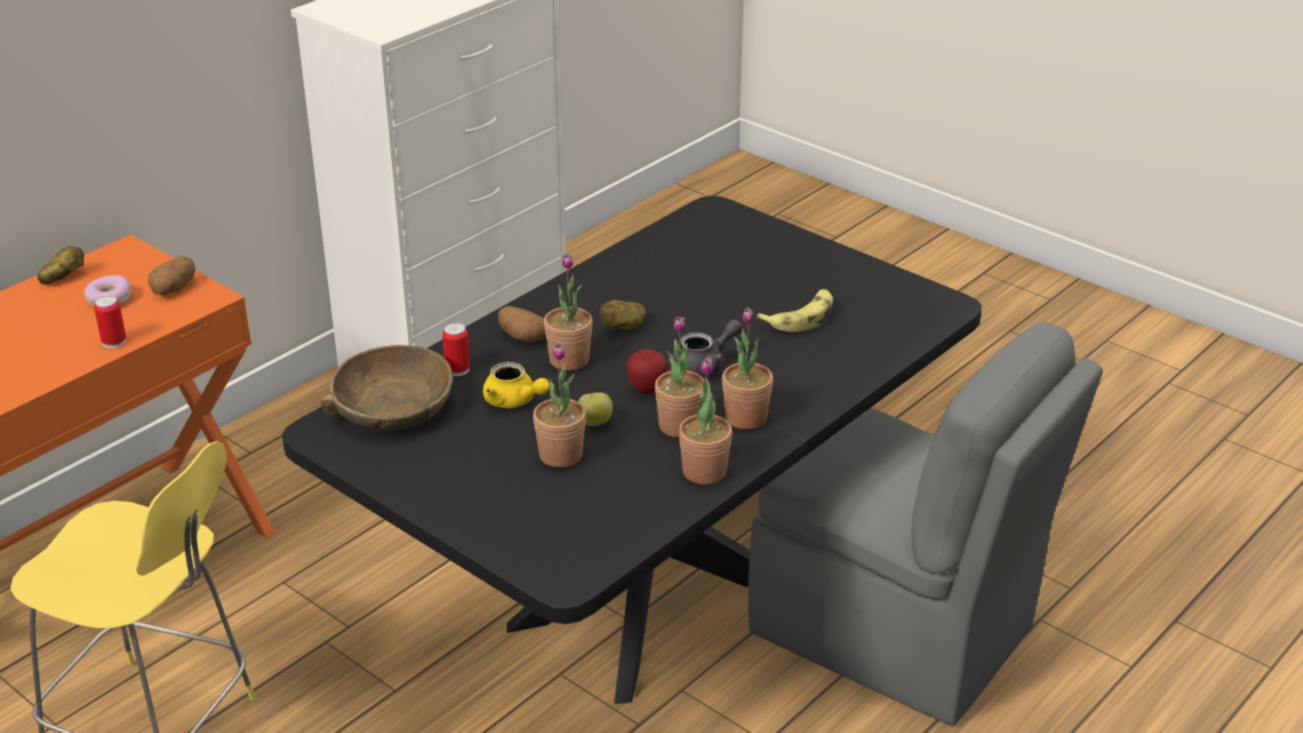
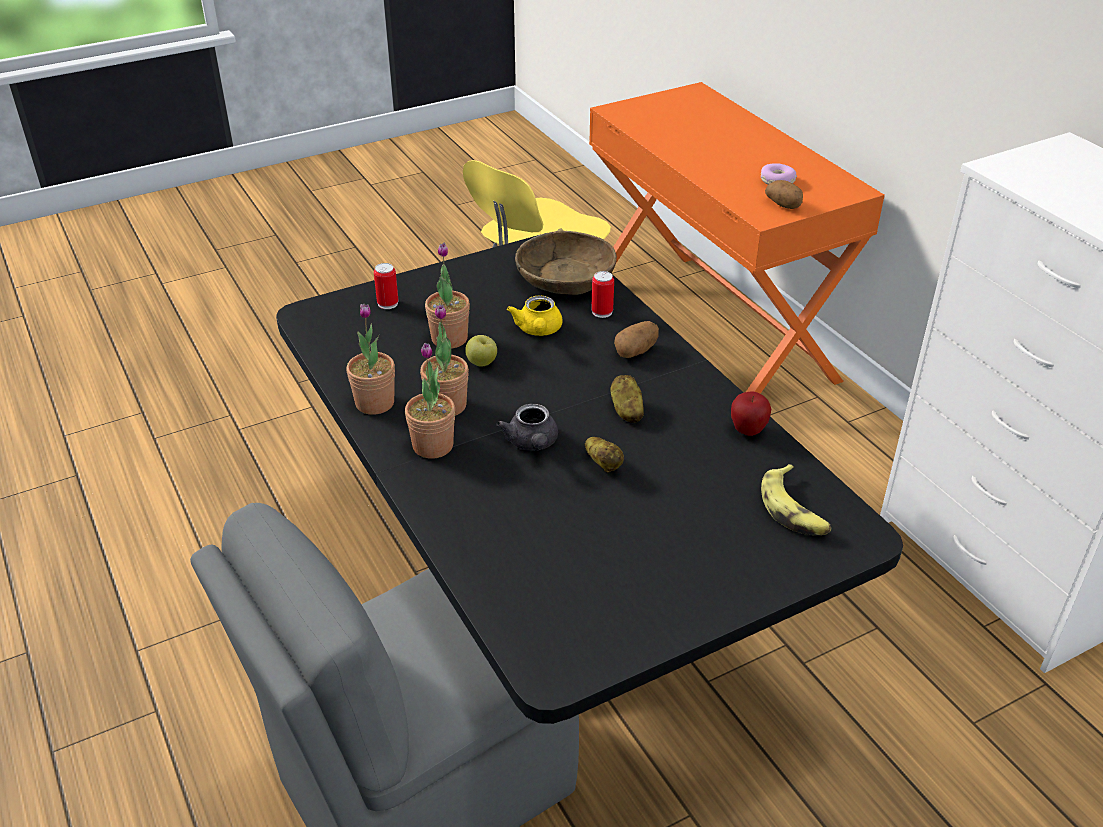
camera: 110 degrees right, 5 degrees up
(63, 277) = (818, 167): potato -> potato (603, 464)
(114, 342) = (713, 180): can -> can (388, 303)
(514, 401) = (538, 330): yellow teapot -> yellow teapot turned 60 degrees counterclockwise
(569, 360) = (585, 369): potted plant -> none
(647, 390) = (512, 400): apple -> apple (748, 431)
(800, 318) = (584, 534): banana -> banana (794, 510)

